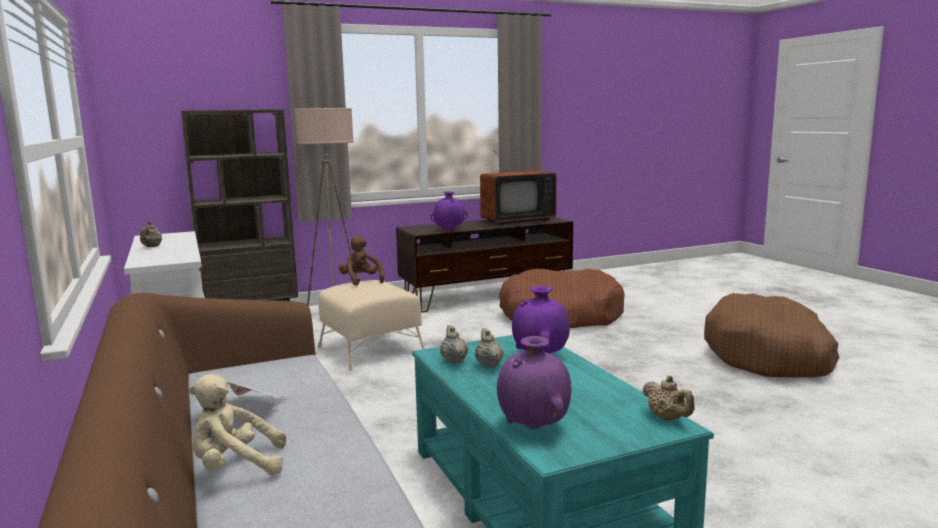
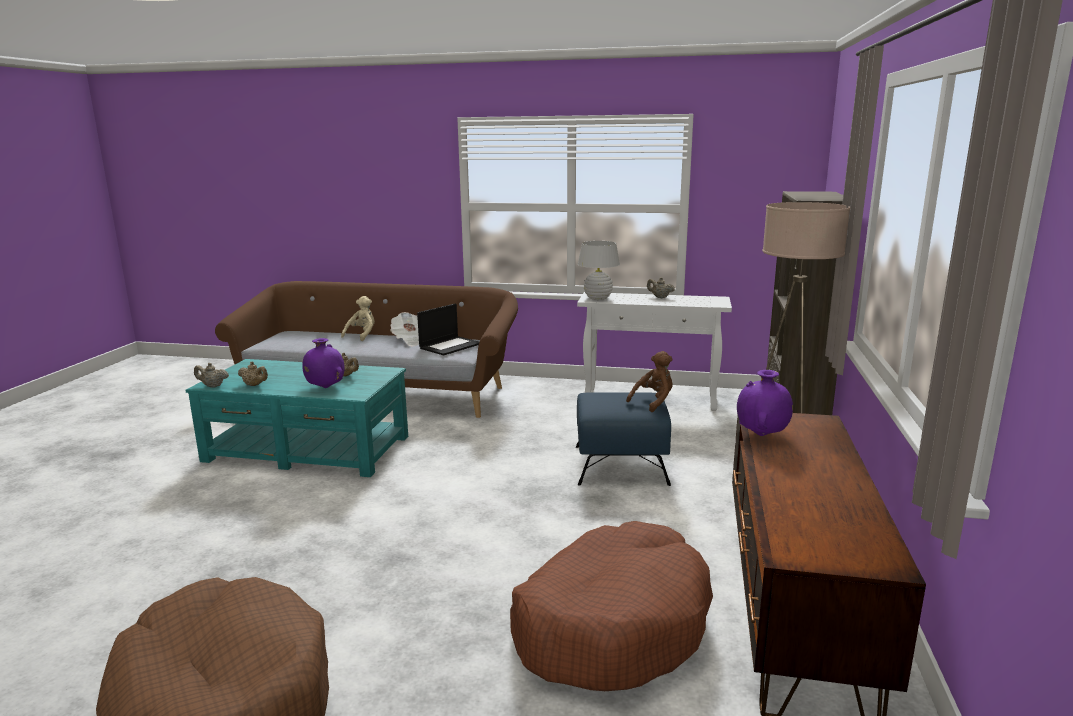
camera: 125 degrees right, 5 degrees up
(172, 258) = (598, 298): none -> white table lamp
(257, 375) = (450, 346): none -> laptop
(361, 281) = (653, 402): brown plush toy -> brown plush toy turned 45 degrees counterclockwise
(371, 349) = (621, 465): beige ottoman -> blue ottoman
(453, 360) = (368, 371): beige teapot -> beige teapot (254, 385)
(515, 221) = (827, 510): television -> none
(534, 428) = (271, 365): purple vase -> none

